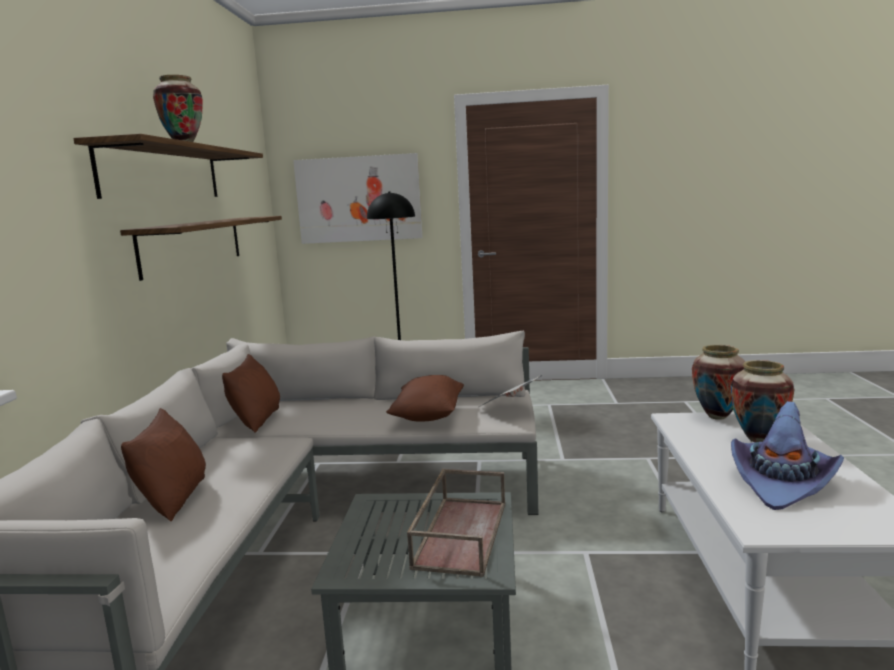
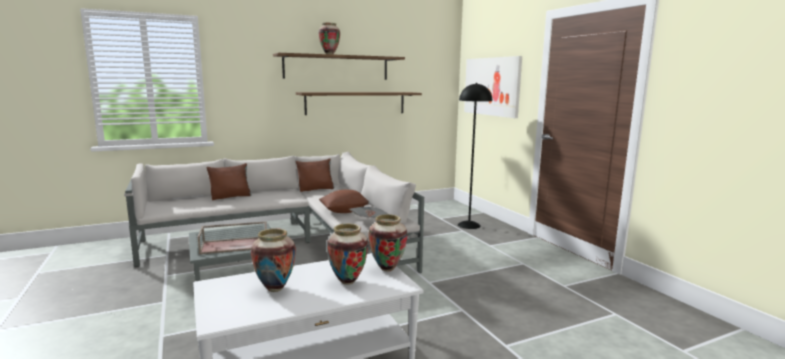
camera: 60 degrees right, 0 degrees up
(782, 482) = (275, 289): purple hat -> vase

